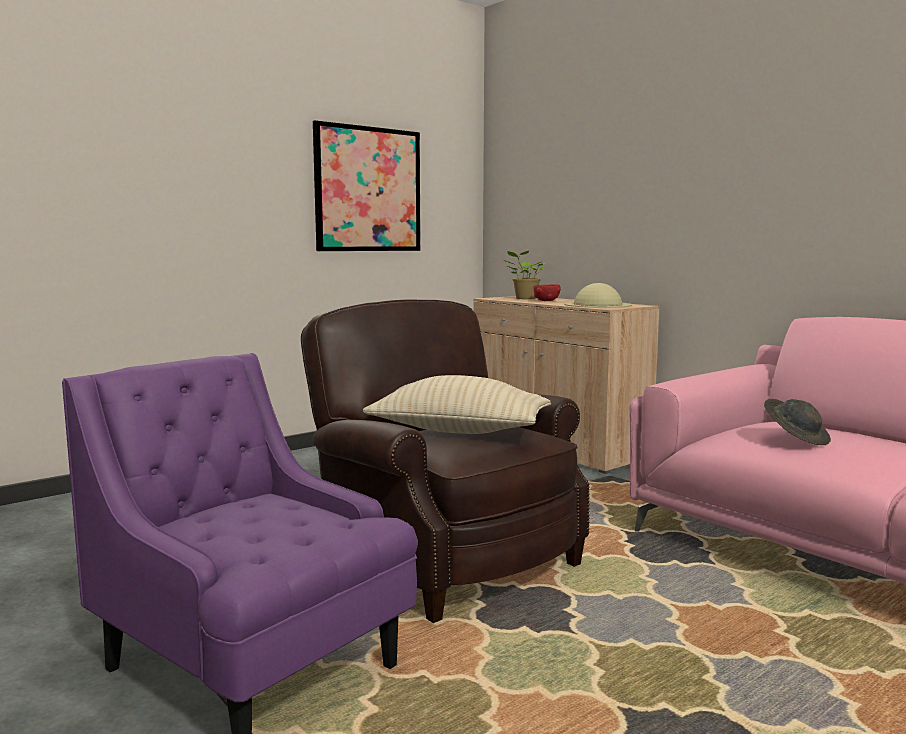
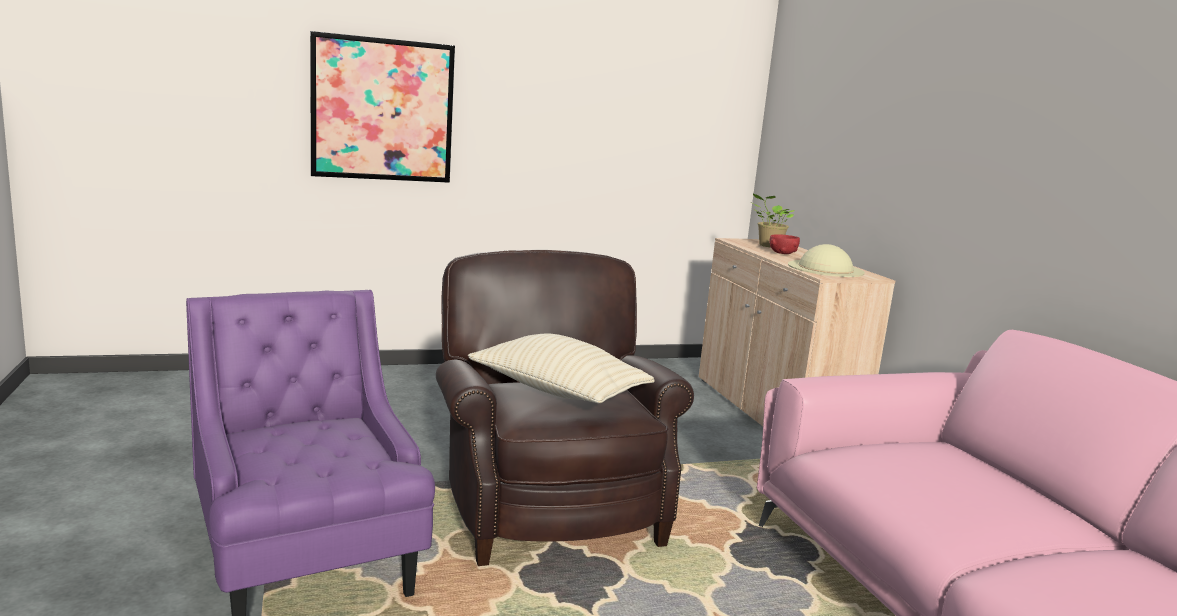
camera: 20 degrees right, 5 degrees up
(368, 189) = (622, 112): picture -> picture (382, 110)
(796, 438) = (917, 473): grey hat -> none

